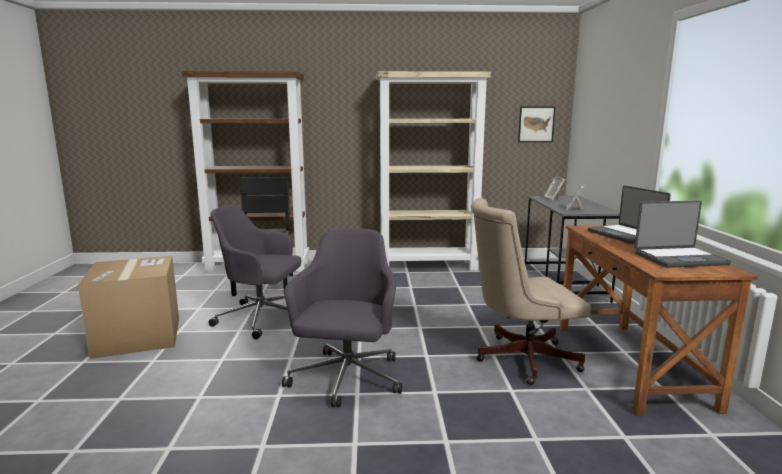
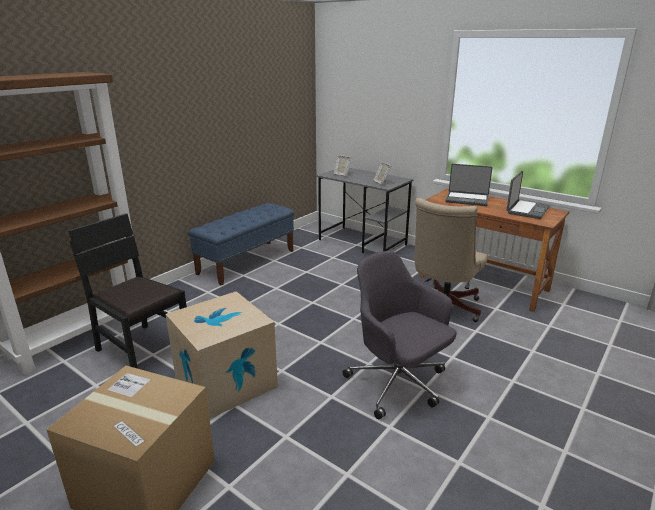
camera: 50 degrees left, 10 degrees up
(261, 318) = (225, 382): grey office chair -> cardboard box
(428, 266) = (247, 262): beige bookcase -> blue bench
(536, 124) = (296, 107): picture -> none

